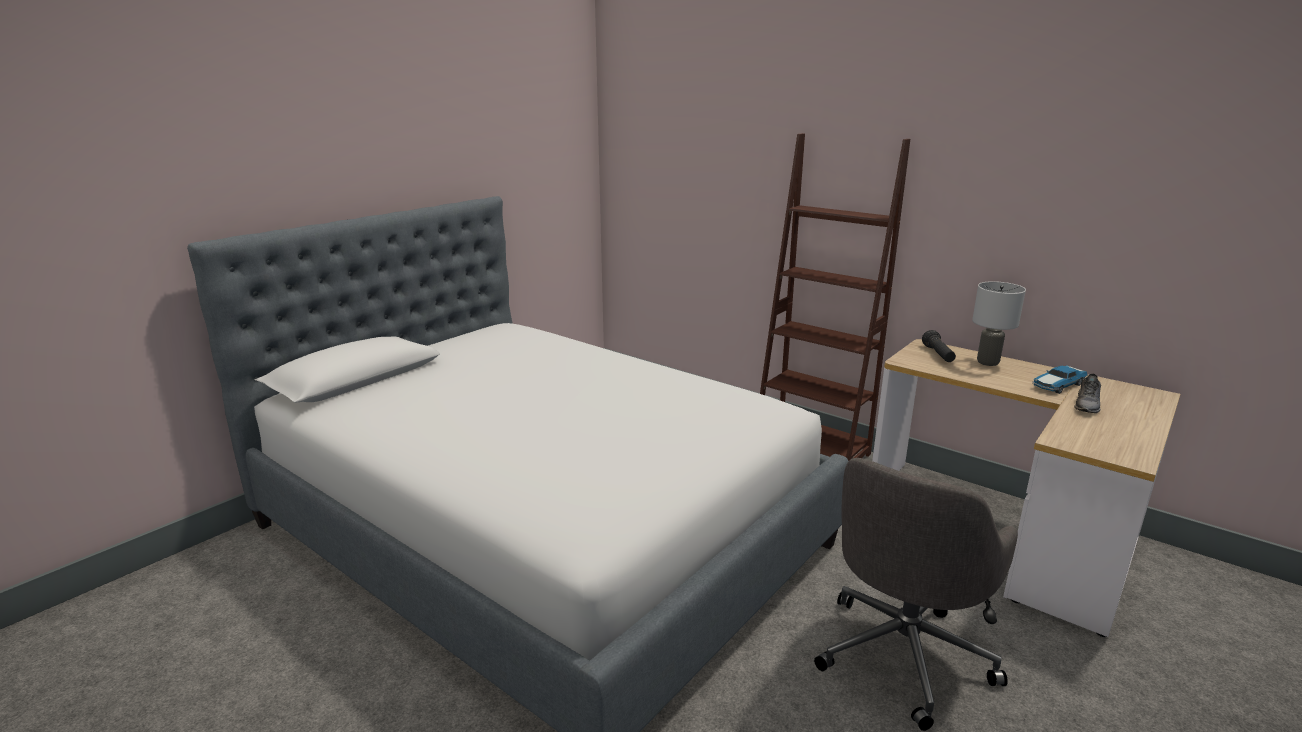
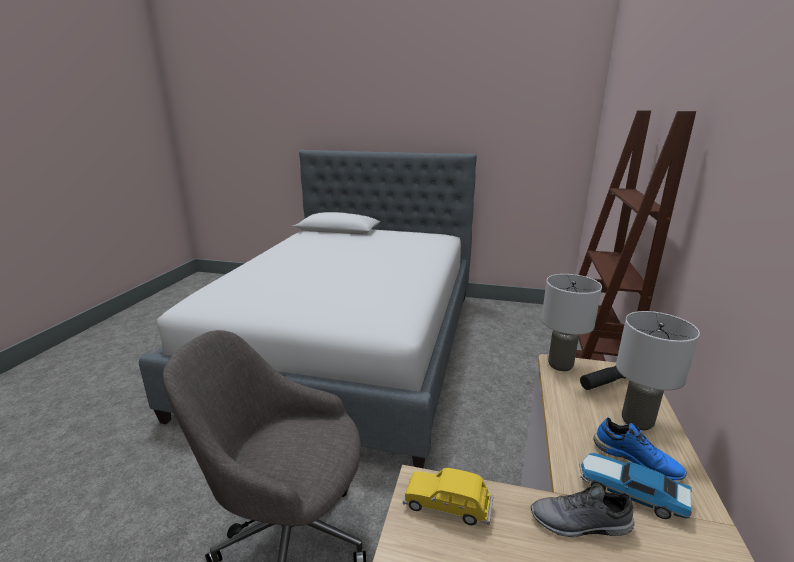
camera: 65 degrees right, 0 degrees up
(906, 361) = (558, 365): none -> white table lamp
(1027, 375) = (636, 459): none -> blue shoe
(1079, 436) = (447, 506): none -> yellow toy car

